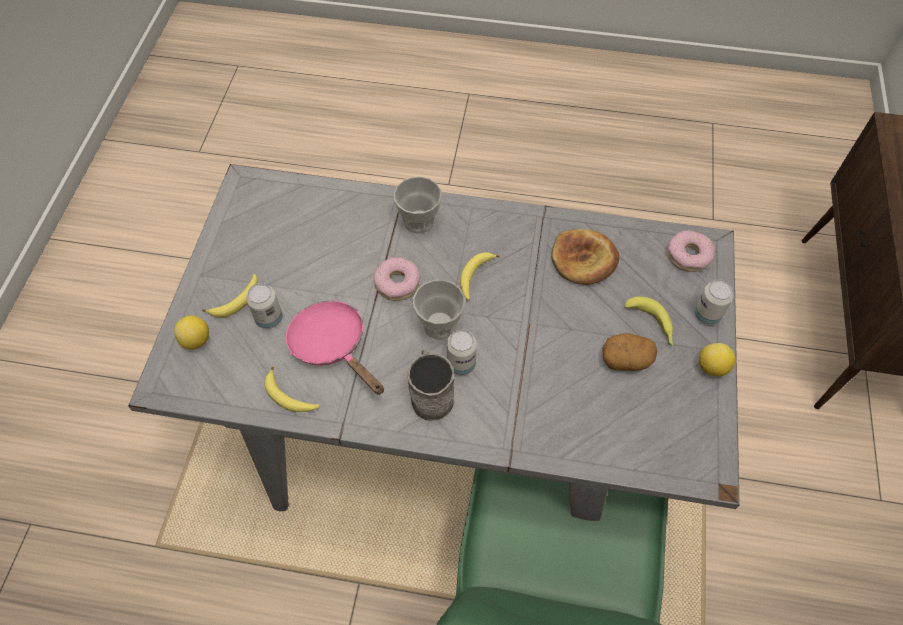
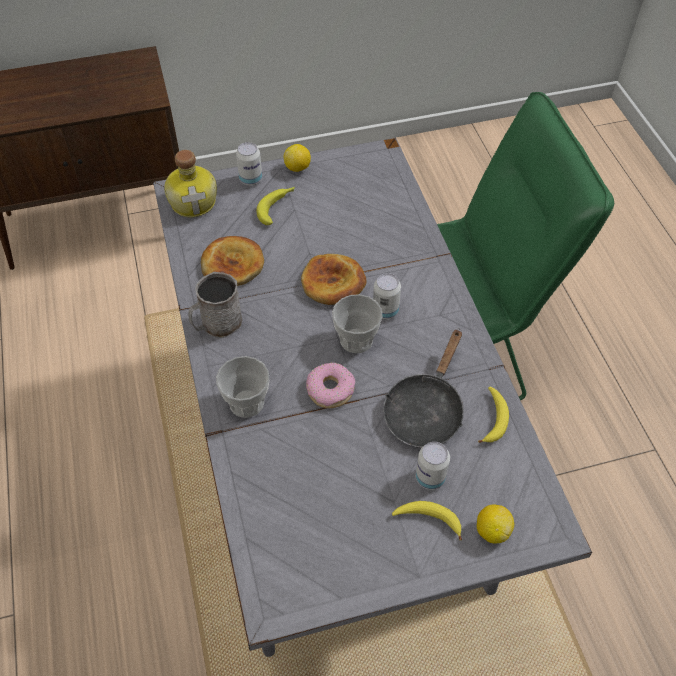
camera: 115 degrees left, 5 degrees down
(332, 346) = (425, 410): pink frying pan -> black frying pan
(430, 394) = (424, 320): grey mug -> grey mug (217, 325)
(475, 277) = (291, 333): banana -> none
(520, 334) = (332, 282): none -> bread
(626, 359) = (318, 214): potato -> none
(688, 255) = (194, 201): donut -> bottle

